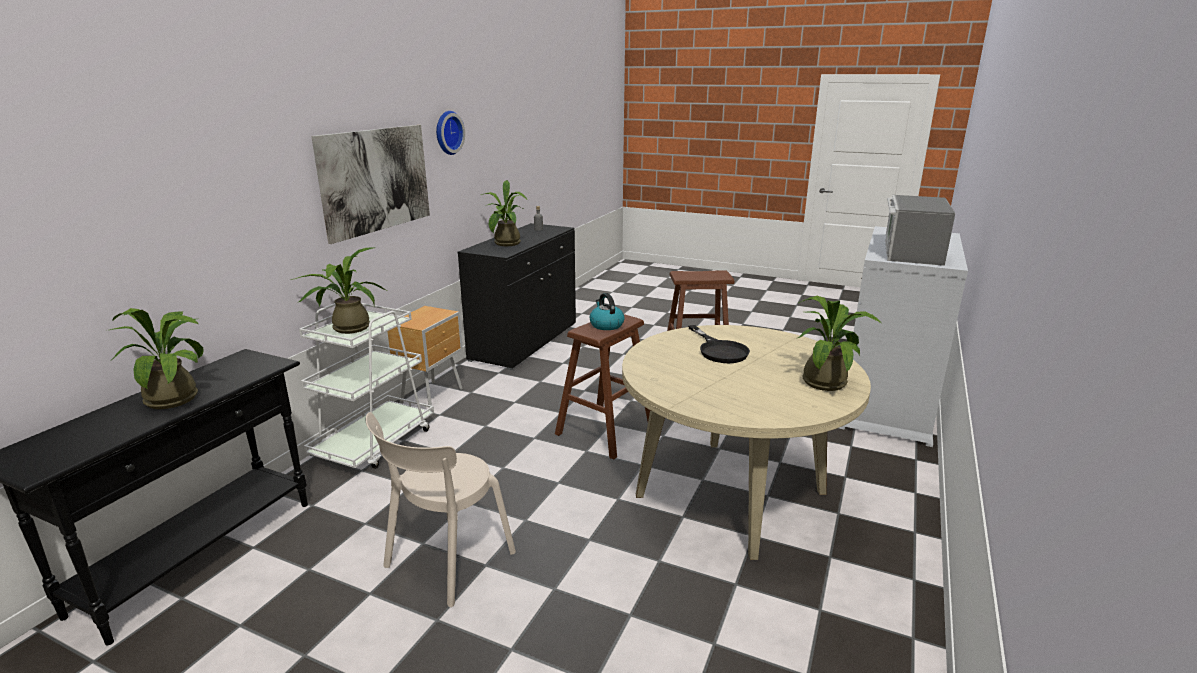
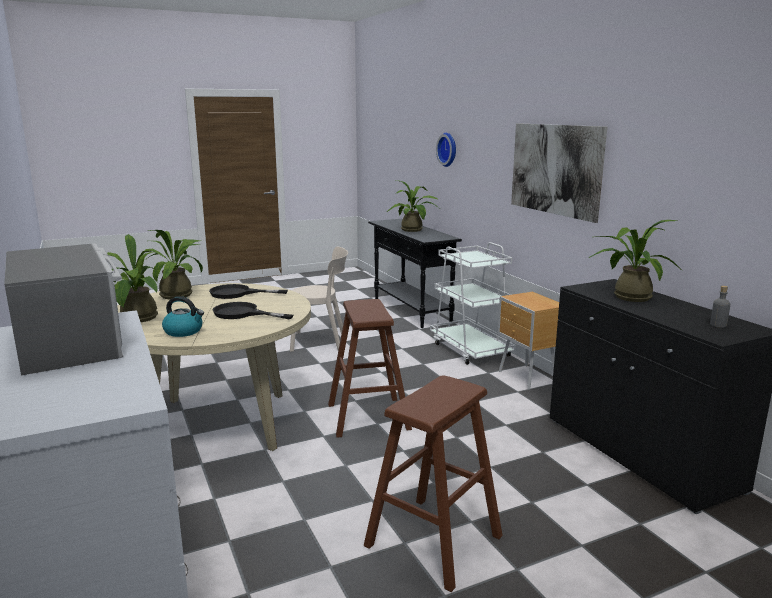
camera: 130 degrees right, 5 degrees down
(347, 328) = (475, 257): potted plant -> potted plant (180, 294)
(446, 563) = (322, 342): beige chair -> beige chair turned 105 degrees clockwise
(447, 132) = (644, 141): wall clock -> wall clock (448, 149)
(606, 325) = (367, 309): kettle -> kettle (184, 331)
(682, 380) = (237, 293): none -> black frying pan

